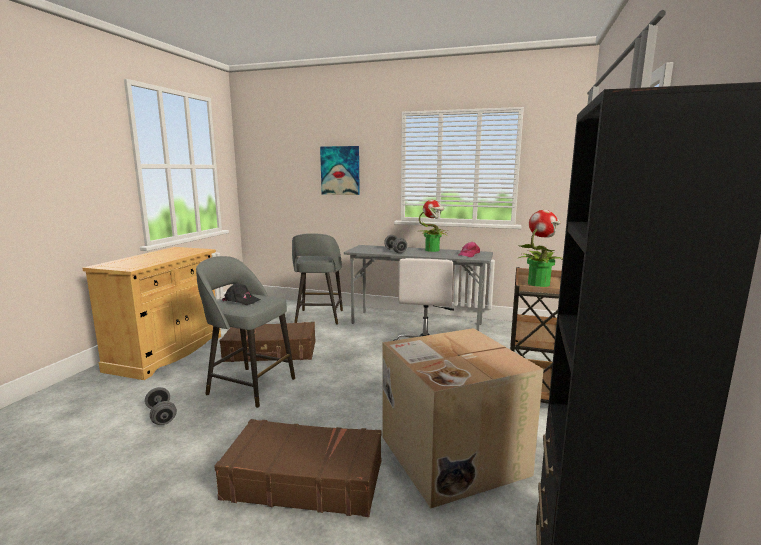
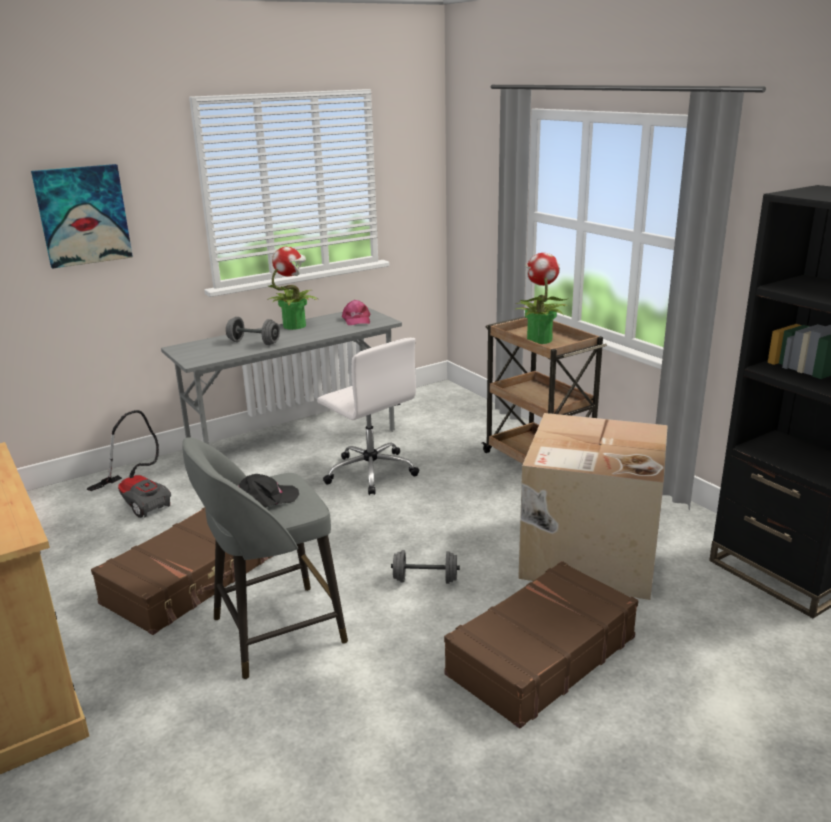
camera: 50 degrees left, 10 degrees up
(161, 416) = (253, 738): grey dumbbell -> grey dumbbell (425, 580)
(319, 317) = (139, 499): grey stool -> vacuum cleaner

